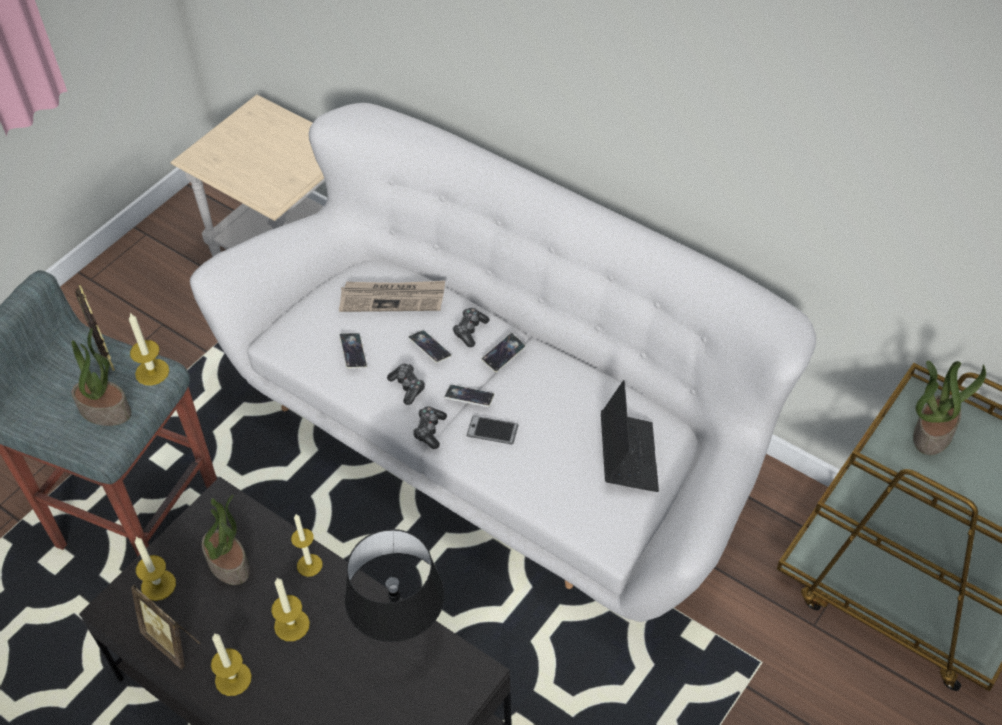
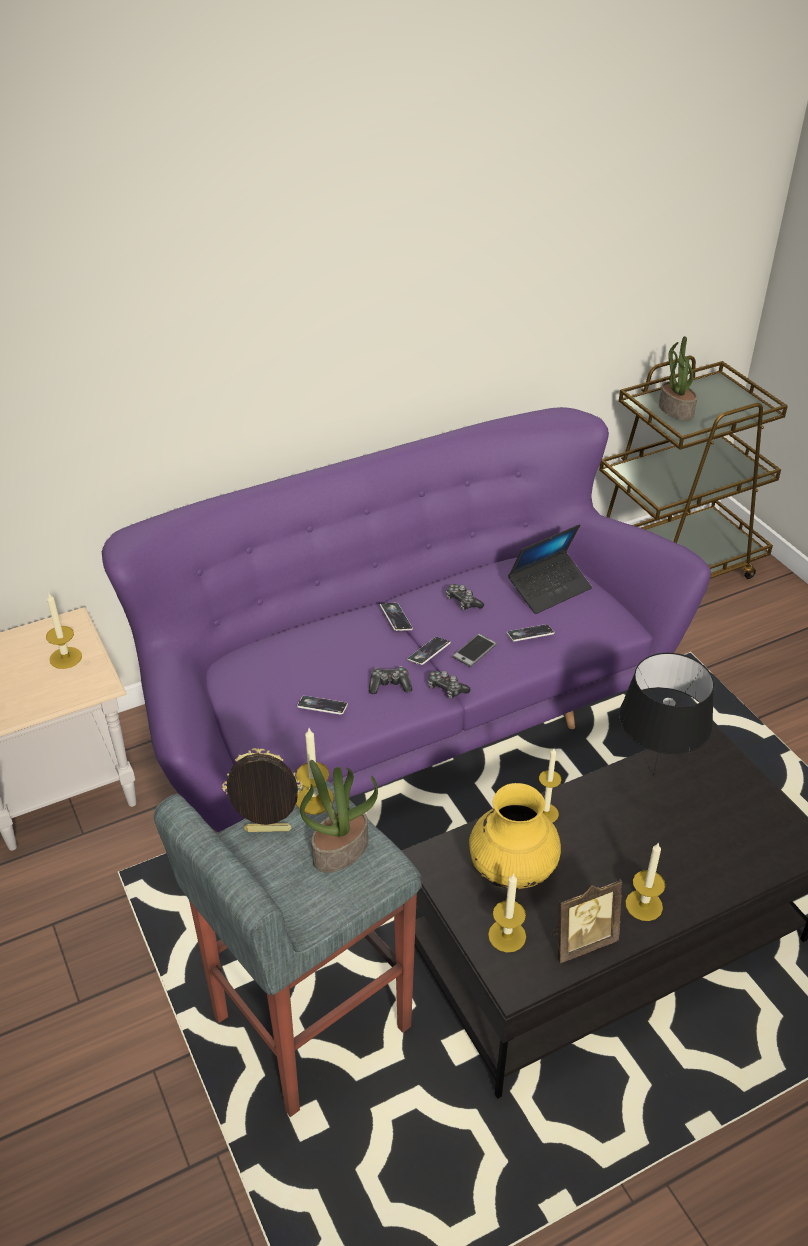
camera: 65 degrees left, 10 degrees down
(229, 564) = (512, 871): potted plant -> yellow vase
(292, 625) = (605, 845): candle -> candle (65, 658)
(393, 298) = (278, 662): newspaper -> none
(430, 348) = (356, 658): phone -> phone (530, 635)
(470, 330) = (354, 628): game controller -> game controller (463, 602)
(503, 443) = (404, 715): white sofa -> purple sofa
(628, 457) = (549, 588): laptop -> laptop turned 120 degrees clockwise

